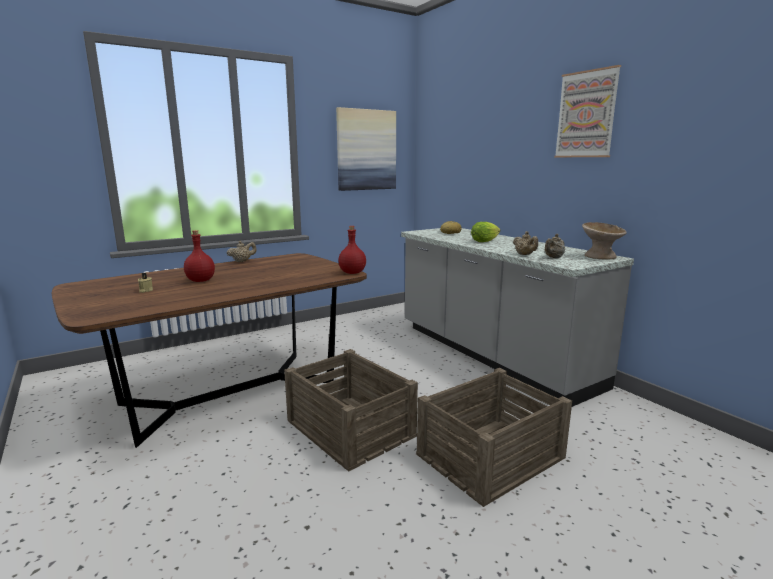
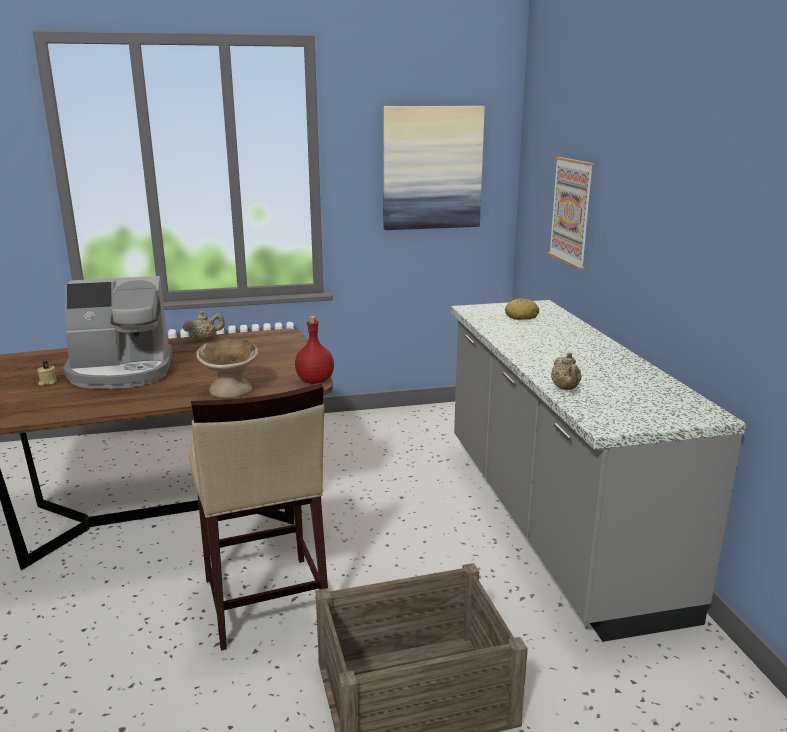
camera: 20 degrees right, 5 degrees up
(201, 280) = (121, 371): red bottle -> coffee machine
(350, 429) = (264, 602): crate -> beige stool
(484, 241) = (545, 345): lettuce -> none
(553, 258) = (603, 402): beige teapot -> none
(586, 114) = (711, 158): picture -> picture (571, 211)
(600, 256) = (688, 410): beige bowl -> beige bowl (230, 390)

